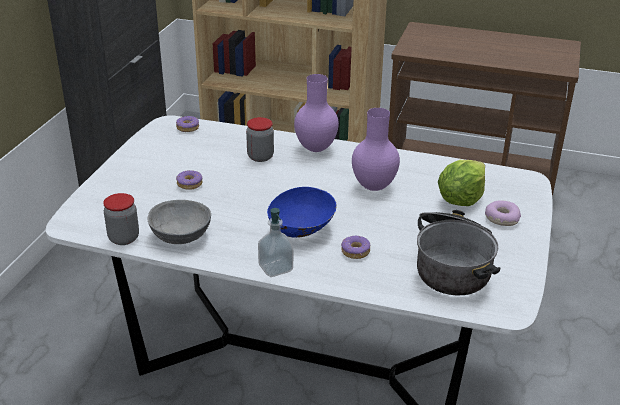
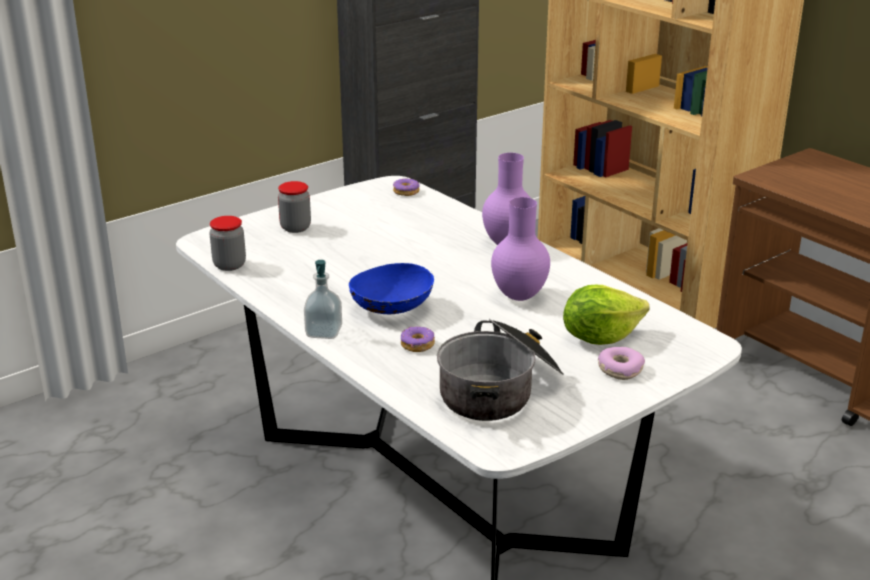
camera: 35 degrees right, 5 degrees down
(180, 235) = (278, 278): grey bowl -> none
(190, 184) = (343, 239): donut -> none
(260, 157) = (441, 236): jar -> jar (295, 227)

